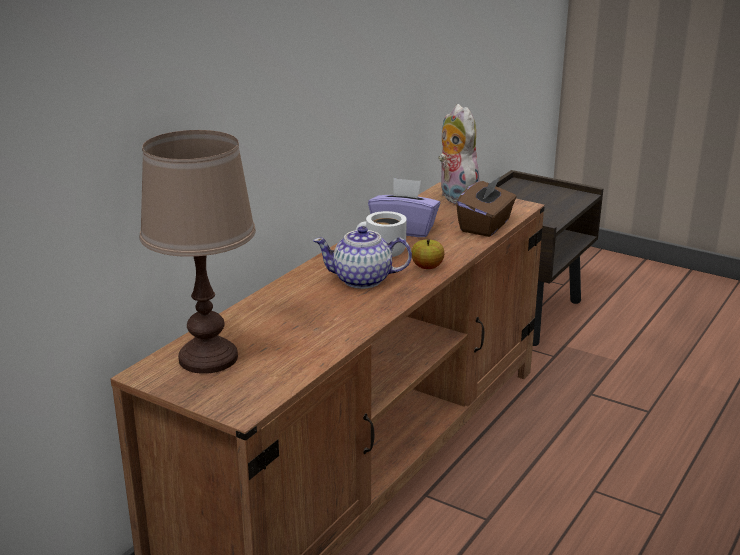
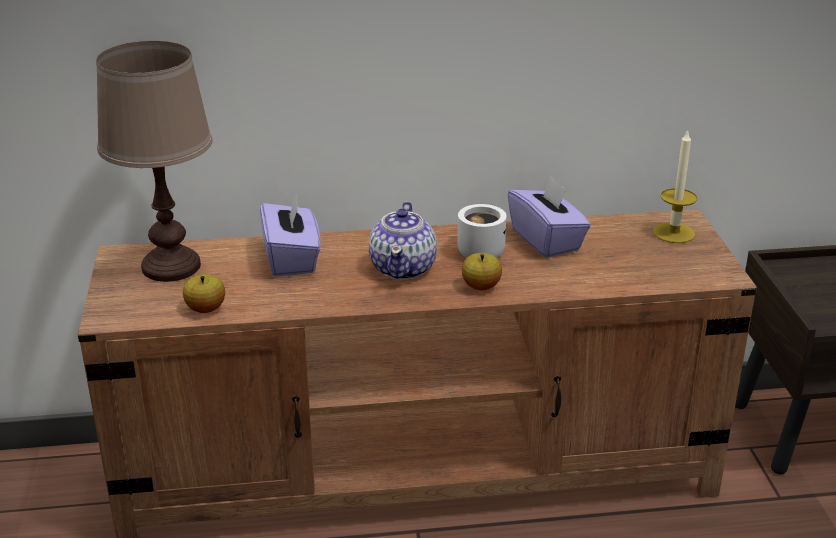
camera: 50 degrees right, 5 degrees up
(282, 310) = (292, 259): none -> purple tissue box
(299, 365) = (205, 309): none -> apple
(363, 280) = (403, 268): teapot -> teapot turned 135 degrees counterclockwise
(455, 197) = (674, 233): plush toy -> candle
(485, 226) = (632, 277): brown tissue box -> none

